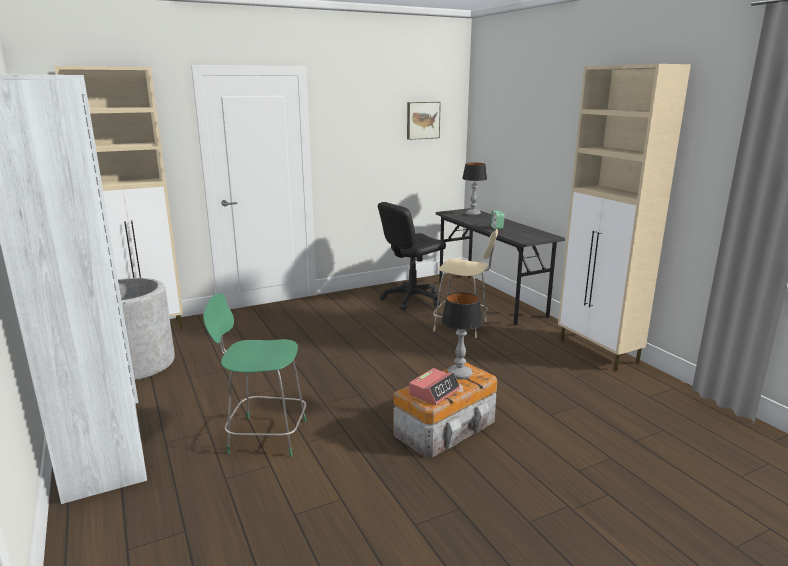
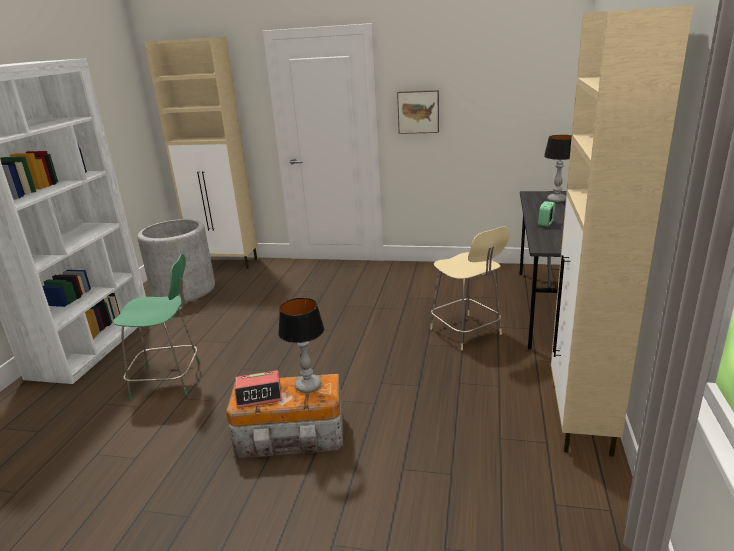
camera: 40 degrees right, 5 degrees up
(265, 436) = (169, 380): green chair -> green chair turned 135 degrees clockwise
(411, 299) = (462, 286): black office chair -> none
(422, 120) = (516, 79): picture -> picture (418, 111)

